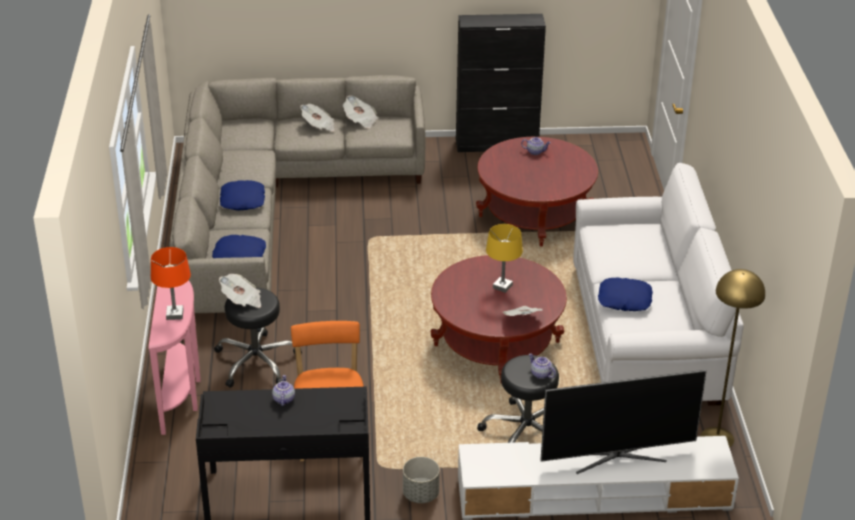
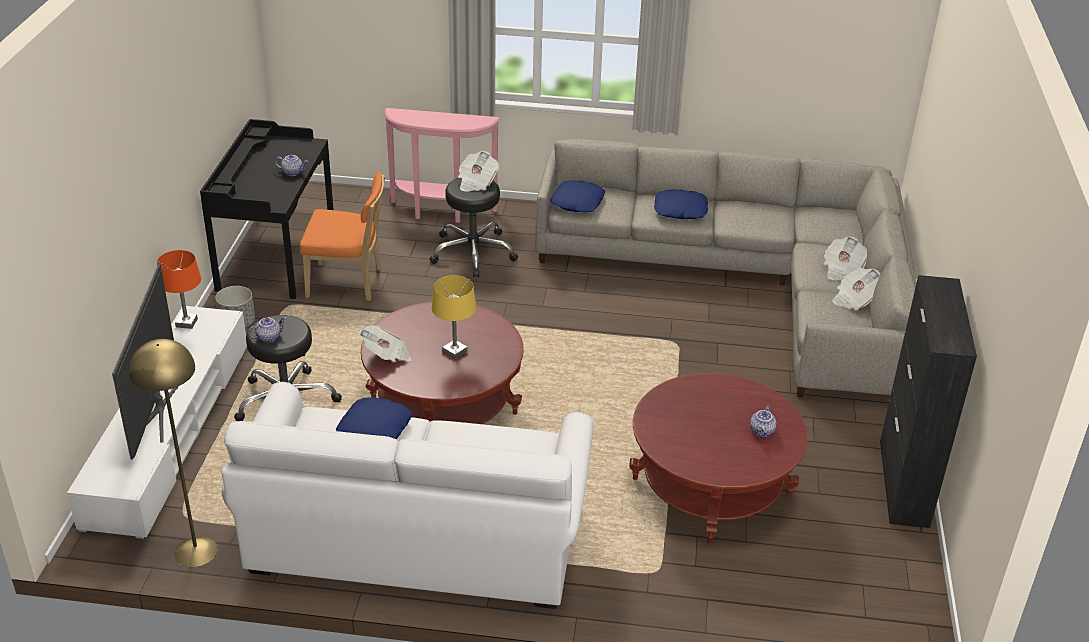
camera: 100 degrees right, 0 degrees up
(174, 314) = (425, 120): orange table lamp -> orange table lamp (187, 323)

